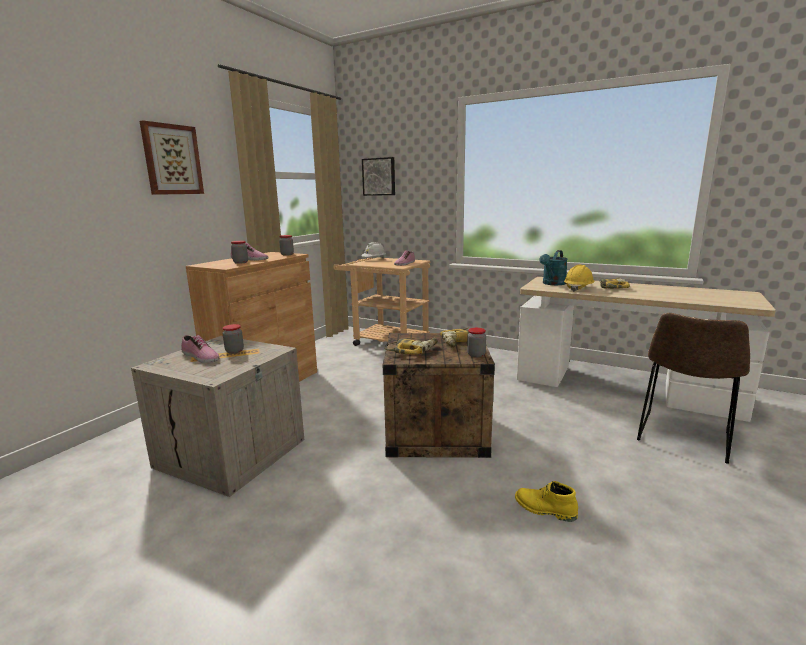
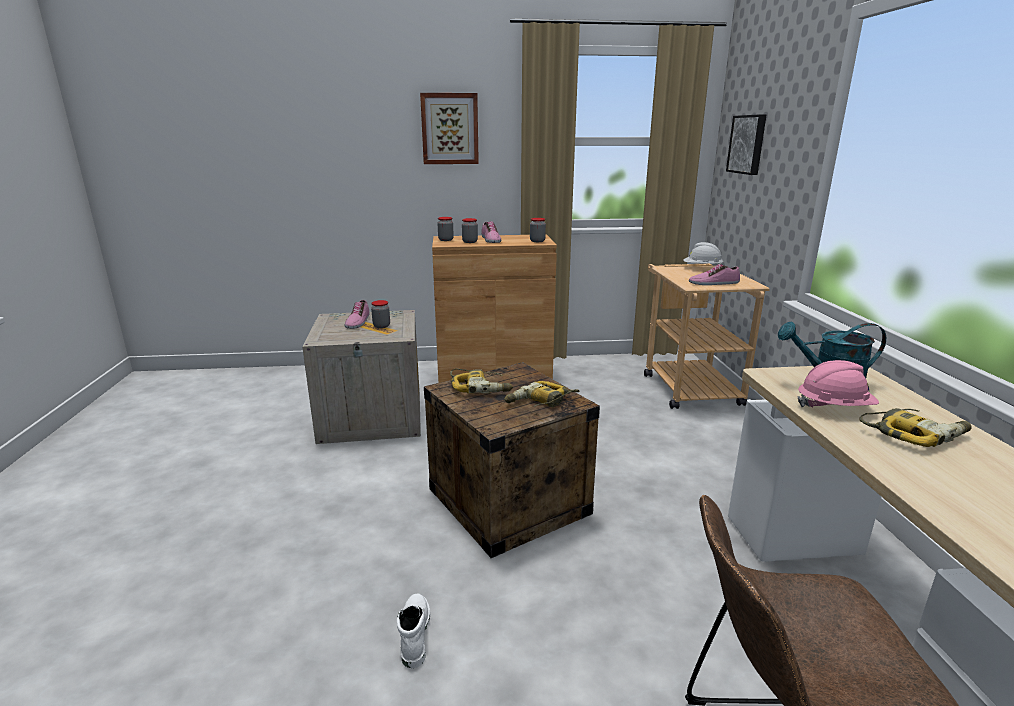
camera: 55 degrees right, 5 degrees up
(476, 355) = (507, 422): jar -> jar (445, 240)
(544, 509) = (413, 634): yellow boot -> white boot
(578, 289) = (834, 407): yellow hard hat -> pink hard hat

